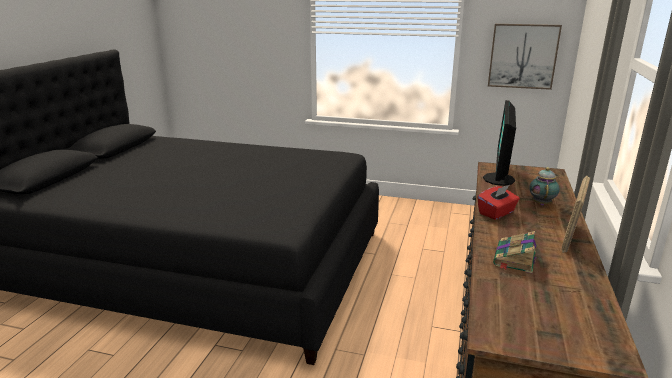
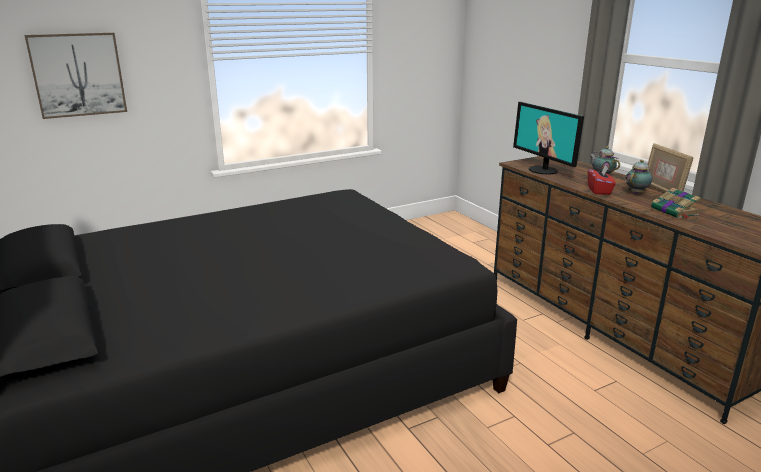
camera: 45 degrees left, 0 degrees up
(523, 56) = (424, 66): picture -> picture (78, 75)
(532, 229) = (637, 193): none -> teapot

